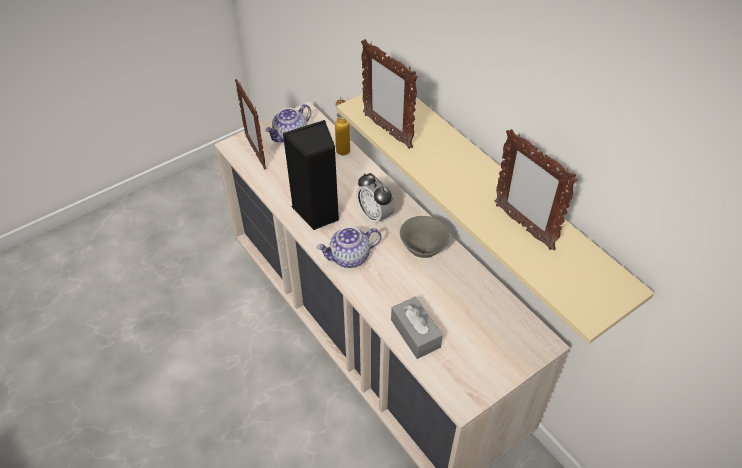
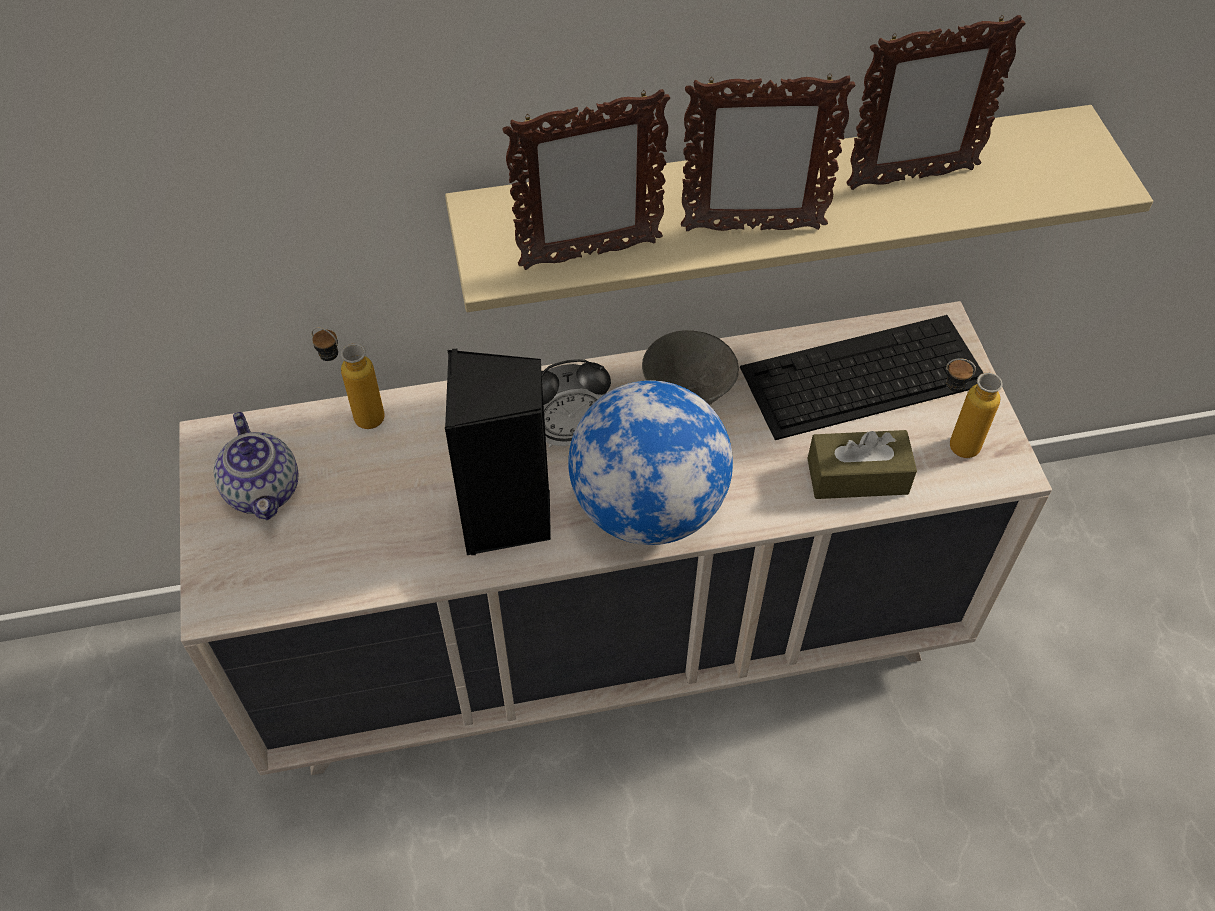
camera: 65 degrees left, 5 degrees up
(255, 152) = (267, 568): picture frame -> picture frame (751, 228)
(349, 257) = (648, 507): teapot -> globe
(415, 333) = (857, 476): grey tissue box -> brown tissue box
(462, 369) = (951, 444): none -> bottle
(481, 317) = (862, 377): none -> keyboard

